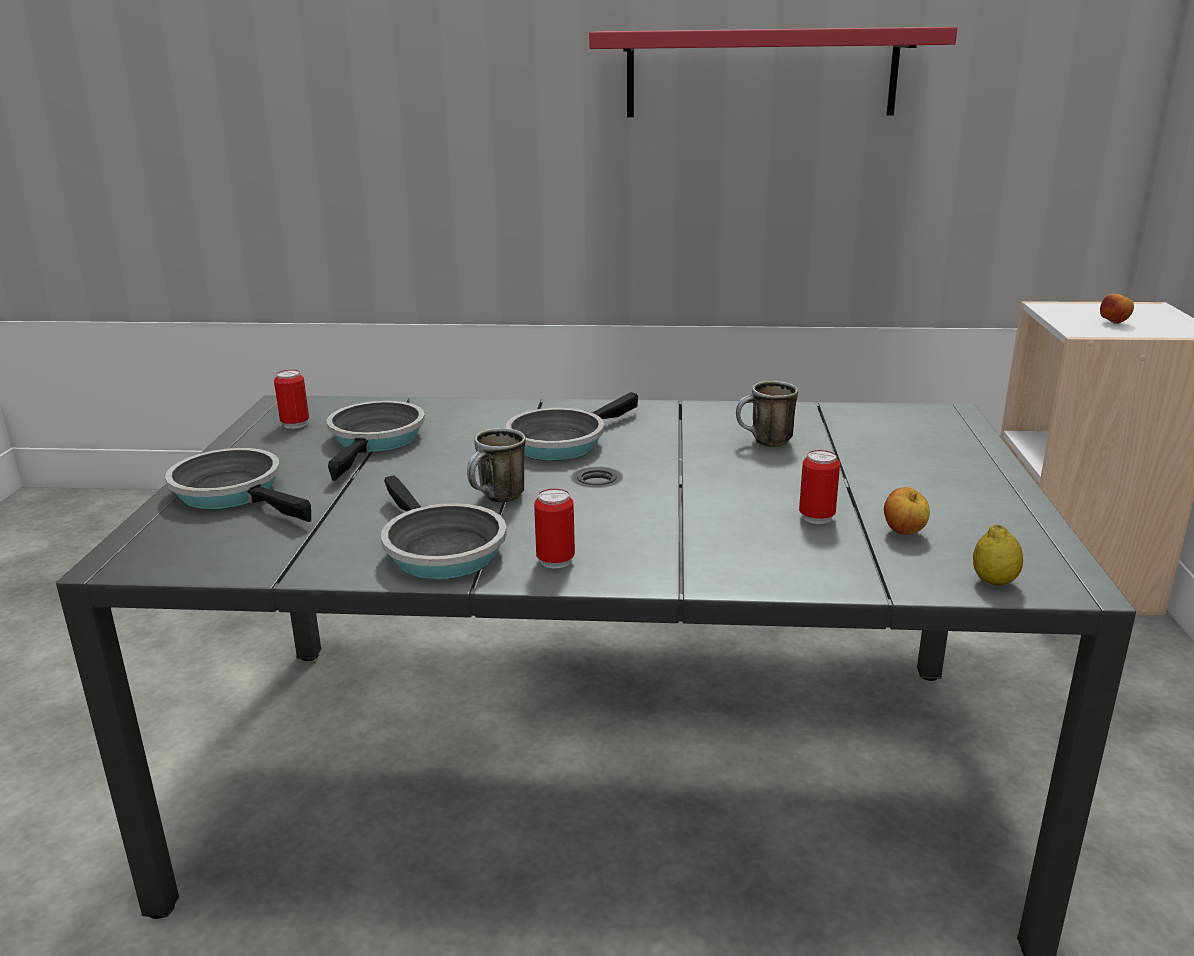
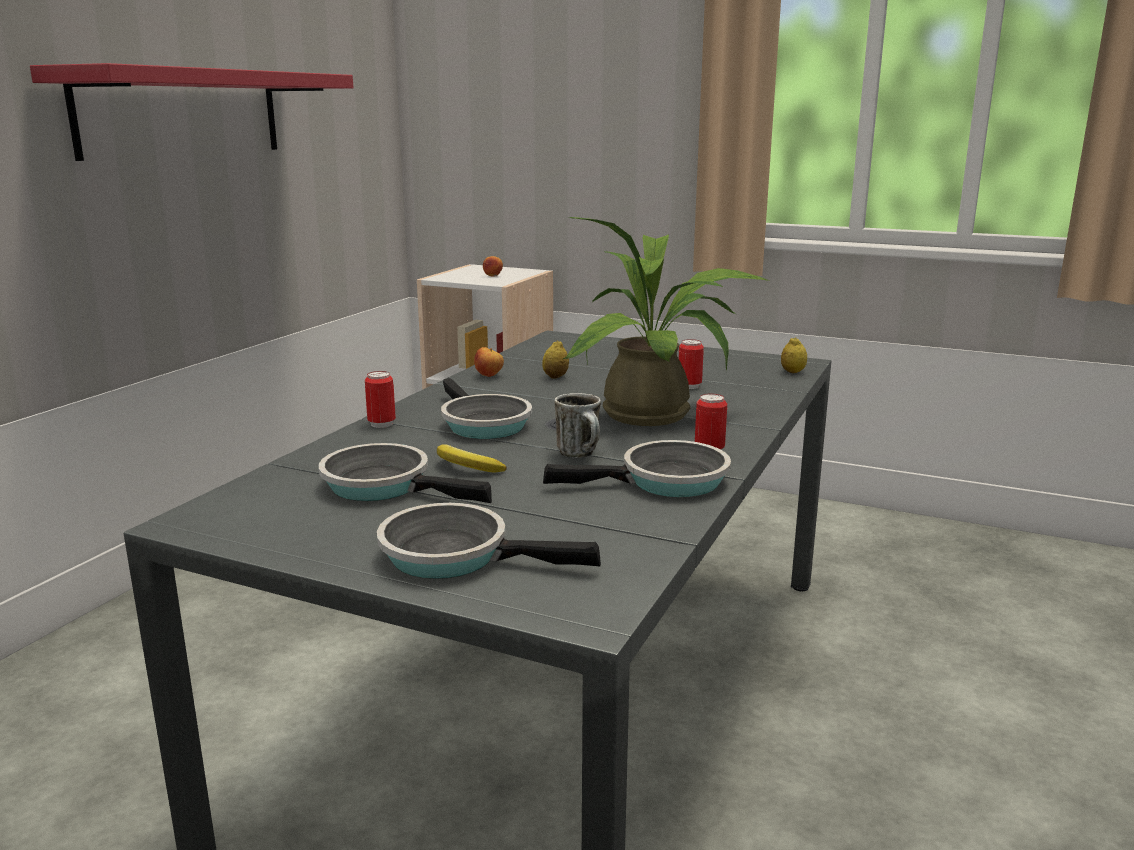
camera: 70 degrees left, 5 degrees down
(234, 493) = (455, 555): frying pan -> frying pan turned 45 degrees clockwise
(295, 424) = (273, 518): can -> can (381, 424)
(435, 459) = (466, 467): none -> banana
(669, 516) = (658, 415): none -> potted plant
(765, 442) = (555, 377): mug -> lemon
(904, 533) = (724, 375): apple -> apple (489, 376)

